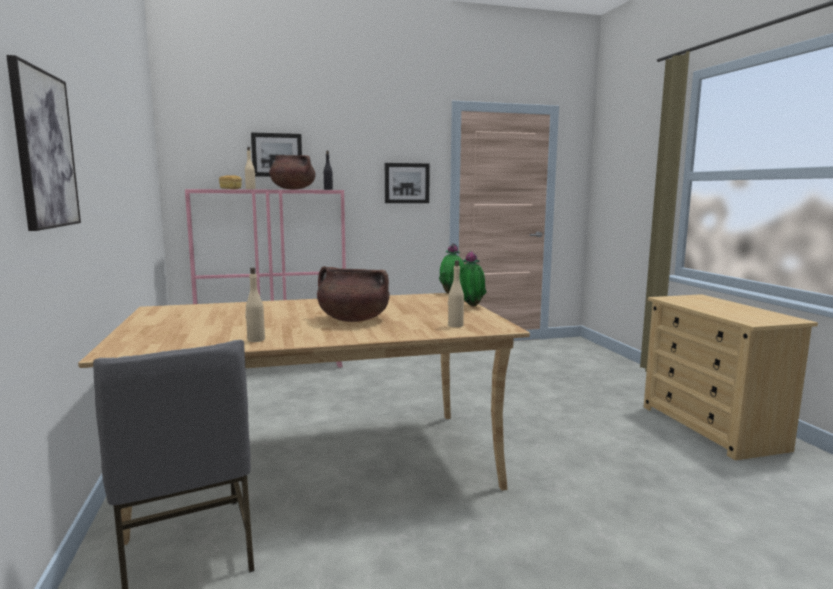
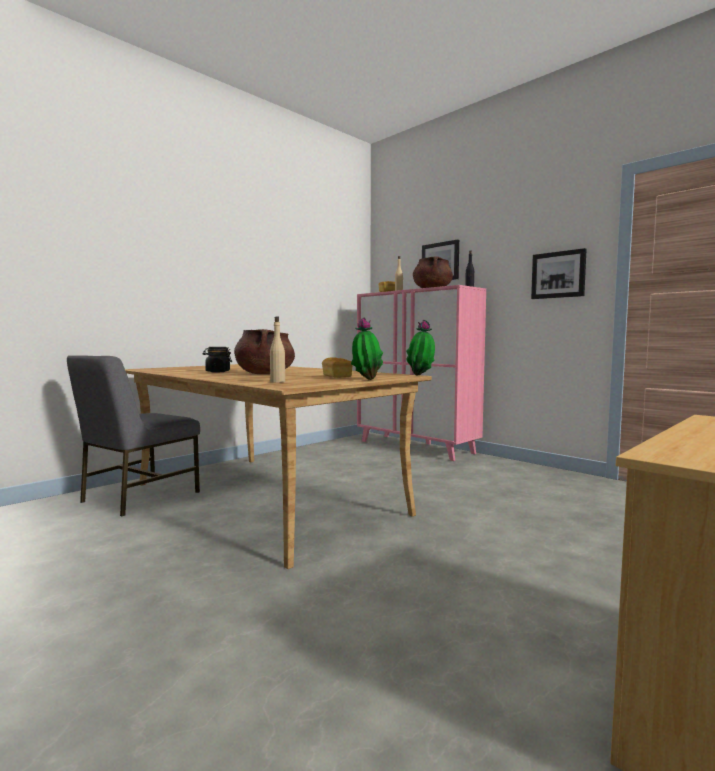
camera: 60 degrees right, 5 degrees down
(44, 150) = (142, 258): picture -> none
(256, 340) = (185, 372): beige bottle -> none
(278, 329) = (217, 372): none -> black jar
(433, 309) = (337, 377): none -> bread

